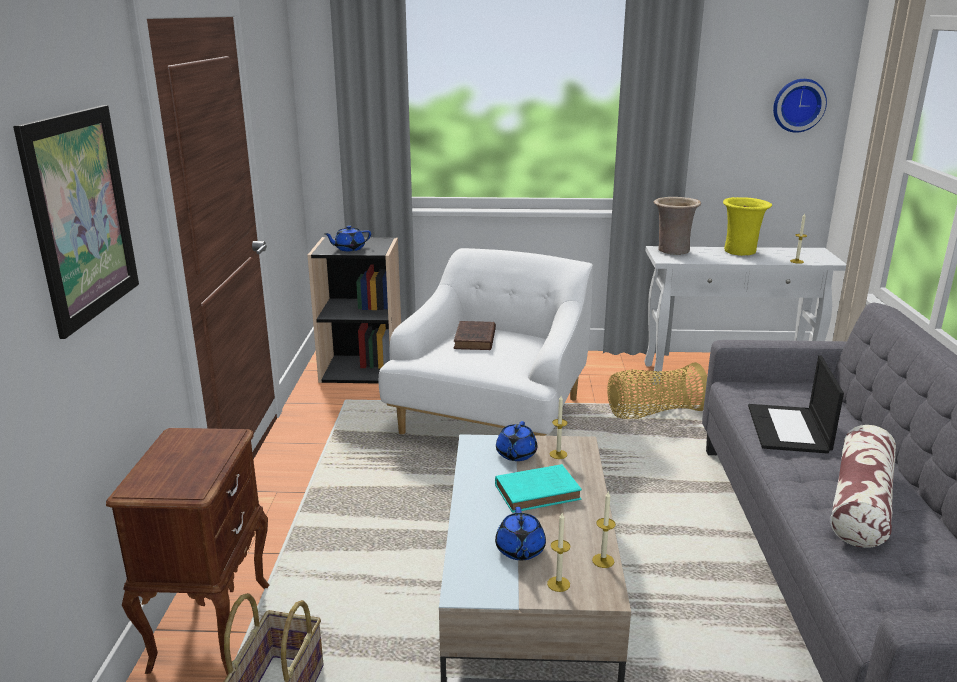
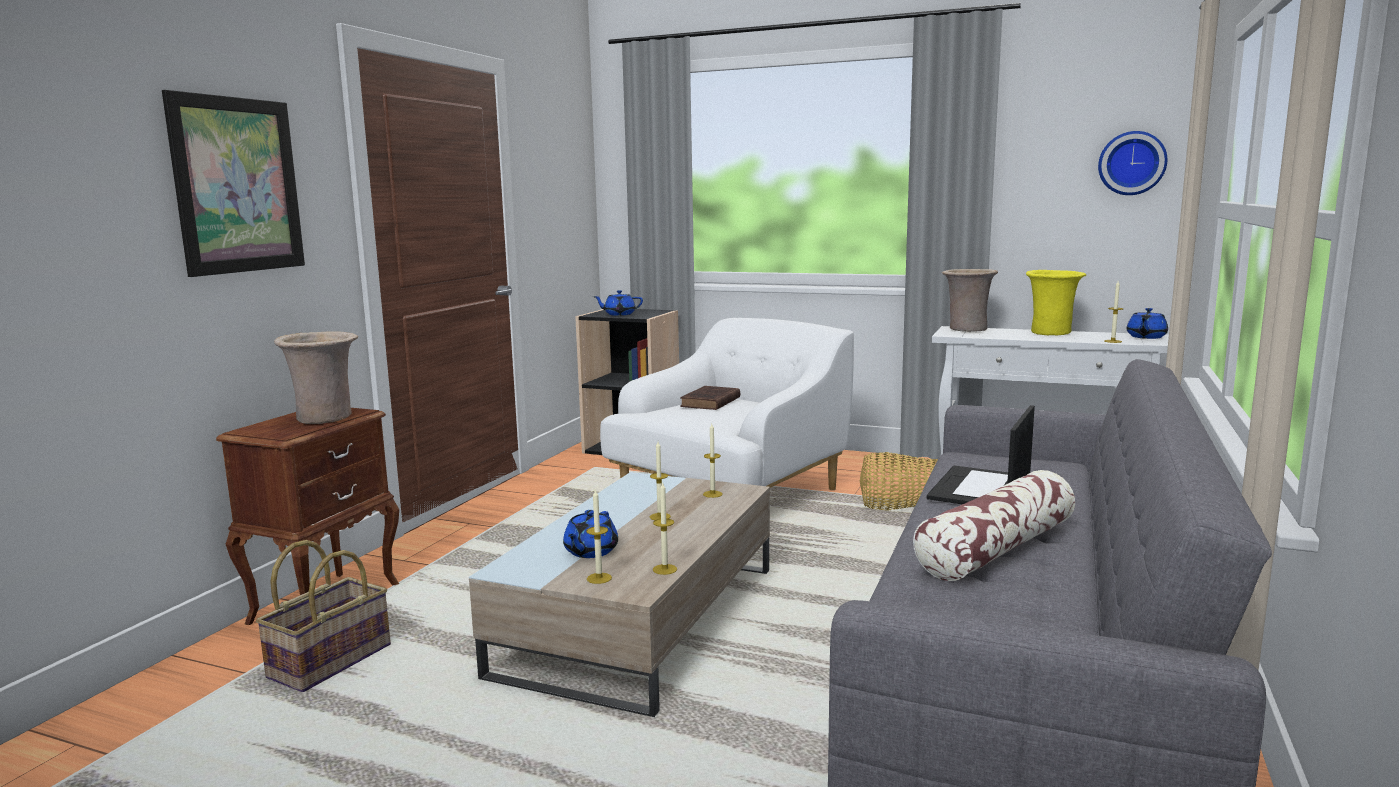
camera: 20 degrees right, 10 degrees down
(206, 453) = (326, 418): none -> beige vase
(515, 454) = (668, 490): blue teapot -> blue teapot (1145, 337)
(539, 492) = (660, 517): turquoise book -> candle

